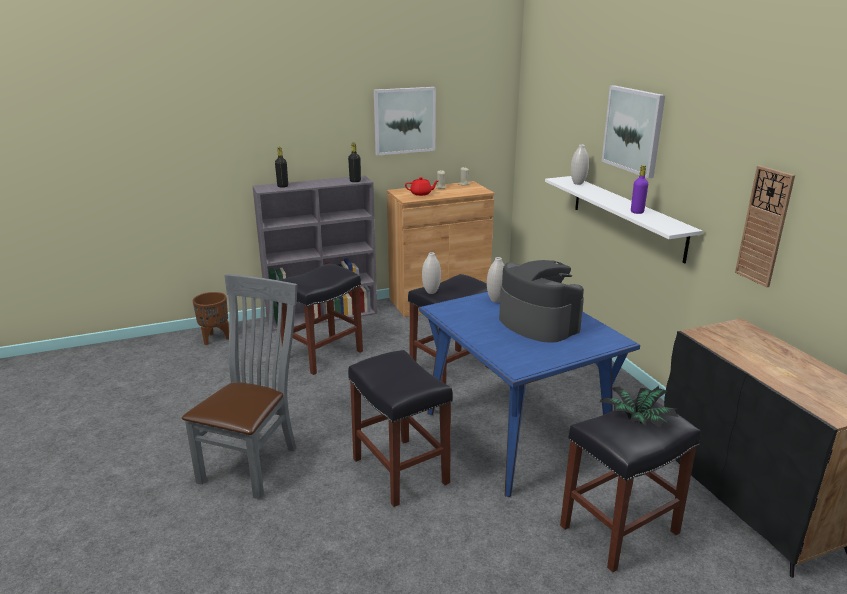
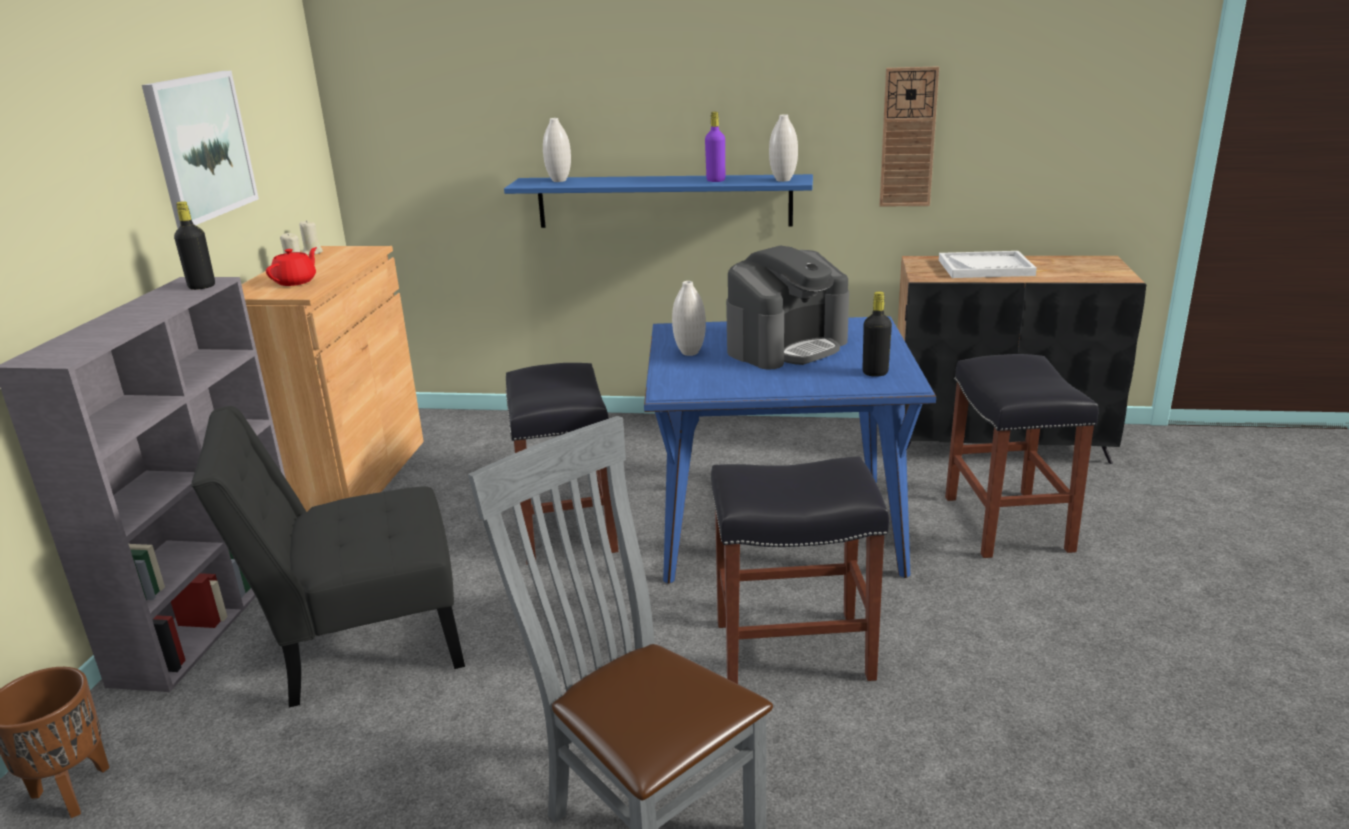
camera: 60 degrees left, 0 degrees up
(282, 186) = (81, 341): black bottle -> black bottle (875, 373)
(323, 354) = (361, 642): black stool -> black chair
(431, 292) = (553, 401): white vase -> white vase (783, 180)
(537, 323) = (787, 346): coffee machine -> coffee machine turned 150 degrees clockwise
(627, 216) = (663, 201): white shelf -> blue shelf
(633, 130) = (648, 74): picture -> none
(636, 422) = (1020, 375): potted plant -> none
(761, 352) = (985, 267): none -> white tray

